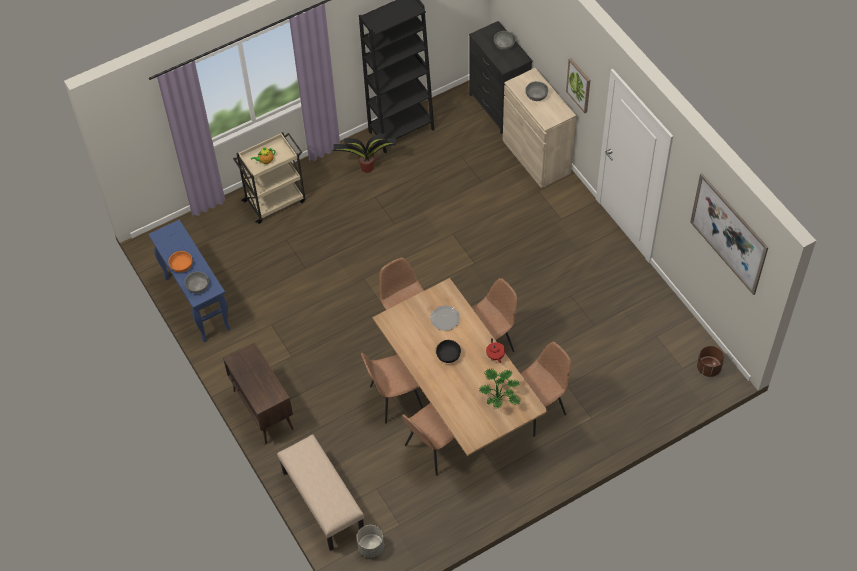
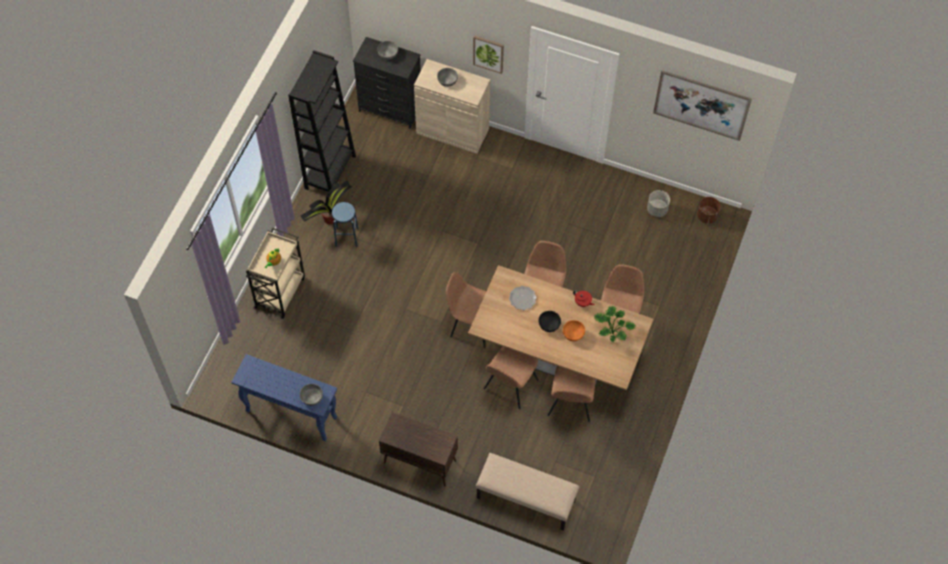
camera: 40 degrees left, 5 degrees up
(181, 265) = (283, 390): orange bowl -> orange bowl (573, 334)
(367, 191) = (347, 237): none -> blue stool
(371, 547) = (589, 507): grey planter -> grey planter (657, 209)

